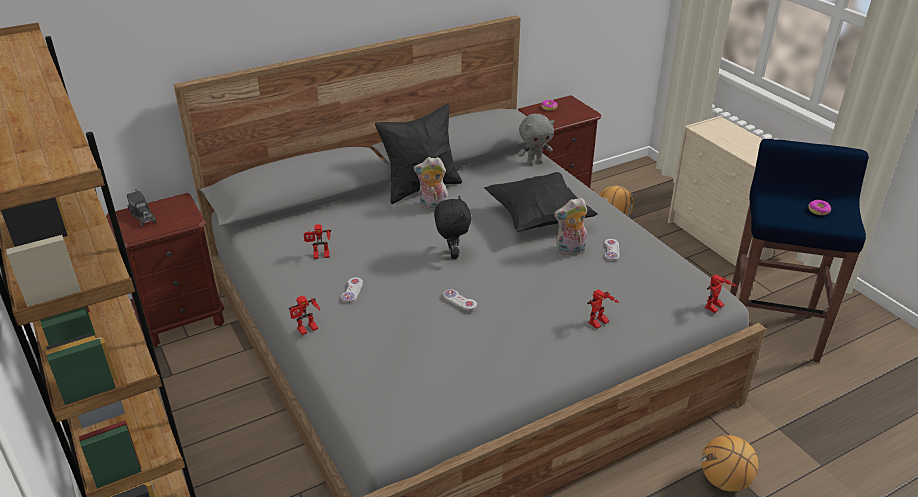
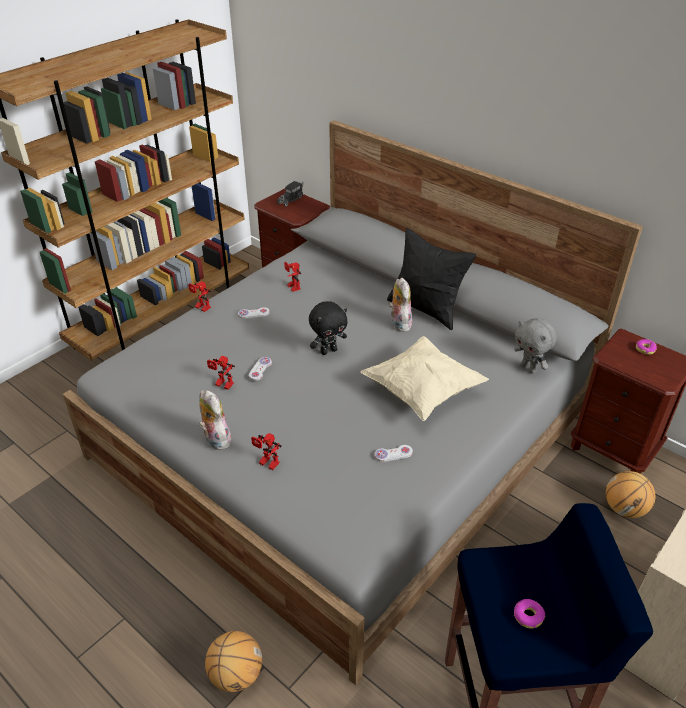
camera: 70 degrees right, 5 degrees up
(538, 218) = (422, 391): black pillow -> beige pillow
(570, 251) = (376, 424): plush toy -> plush toy (215, 439)
(715, 308) = (331, 554): toy robot -> toy robot (222, 385)

